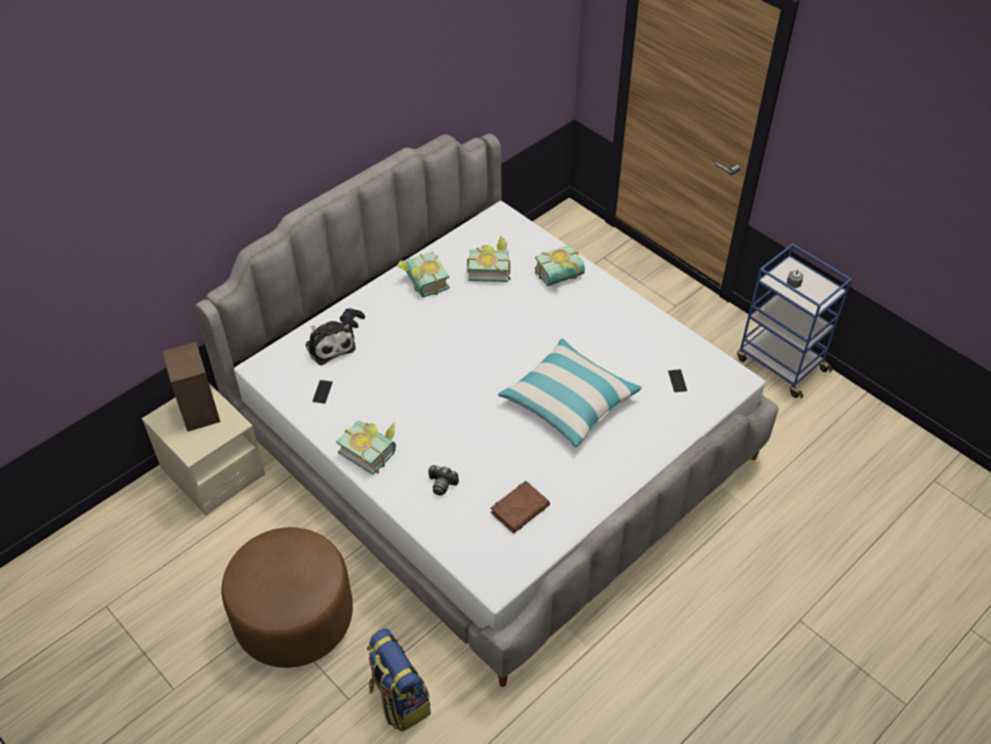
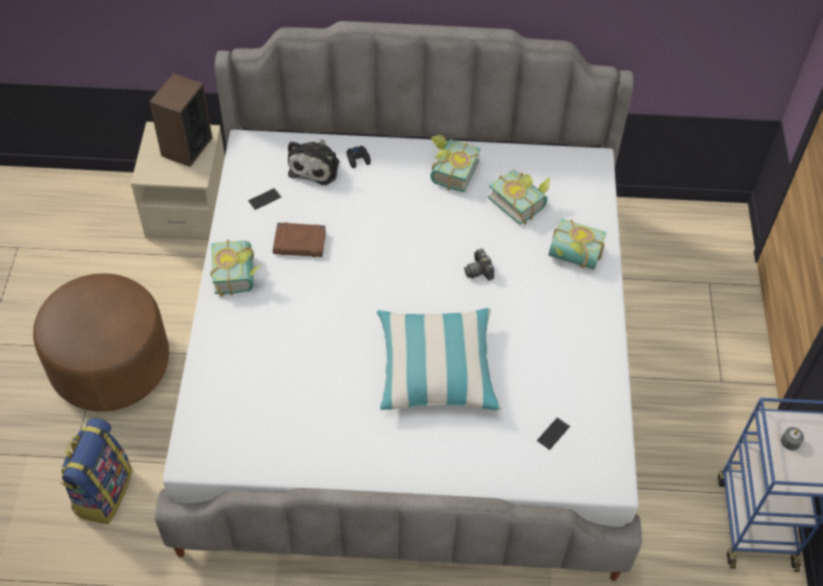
camera: 45 degrees right, 5 degrees up
(442, 484) = (254, 346): camera -> camera (479, 271)
(520, 509) = (283, 419): brown book -> brown book (300, 242)

